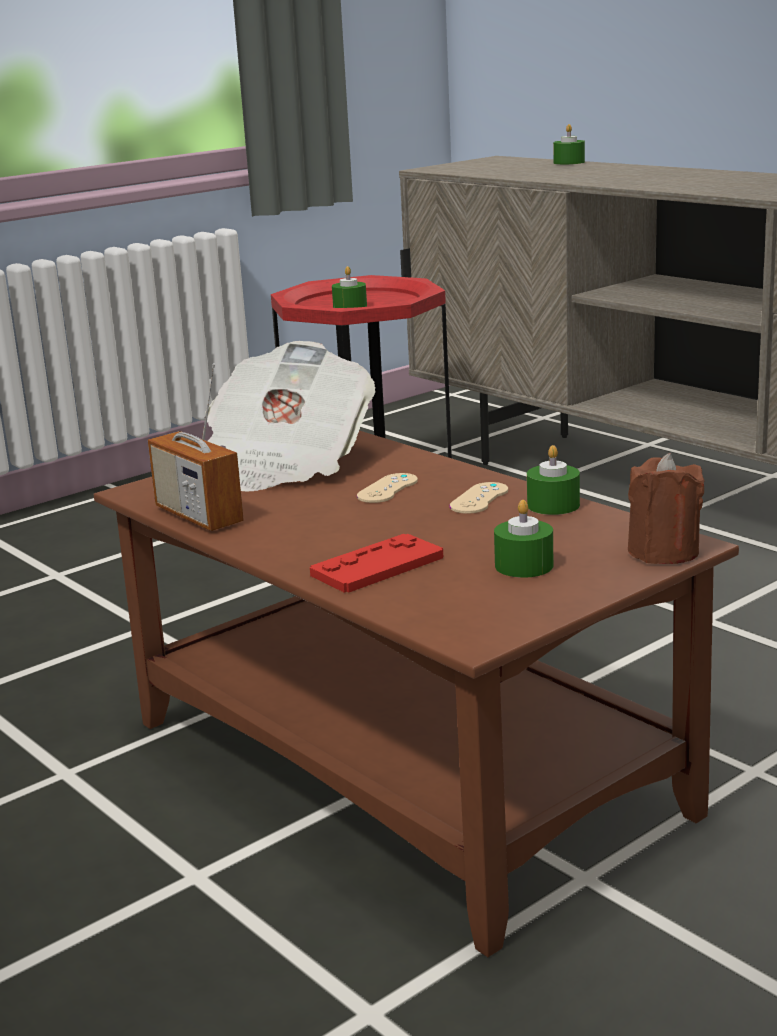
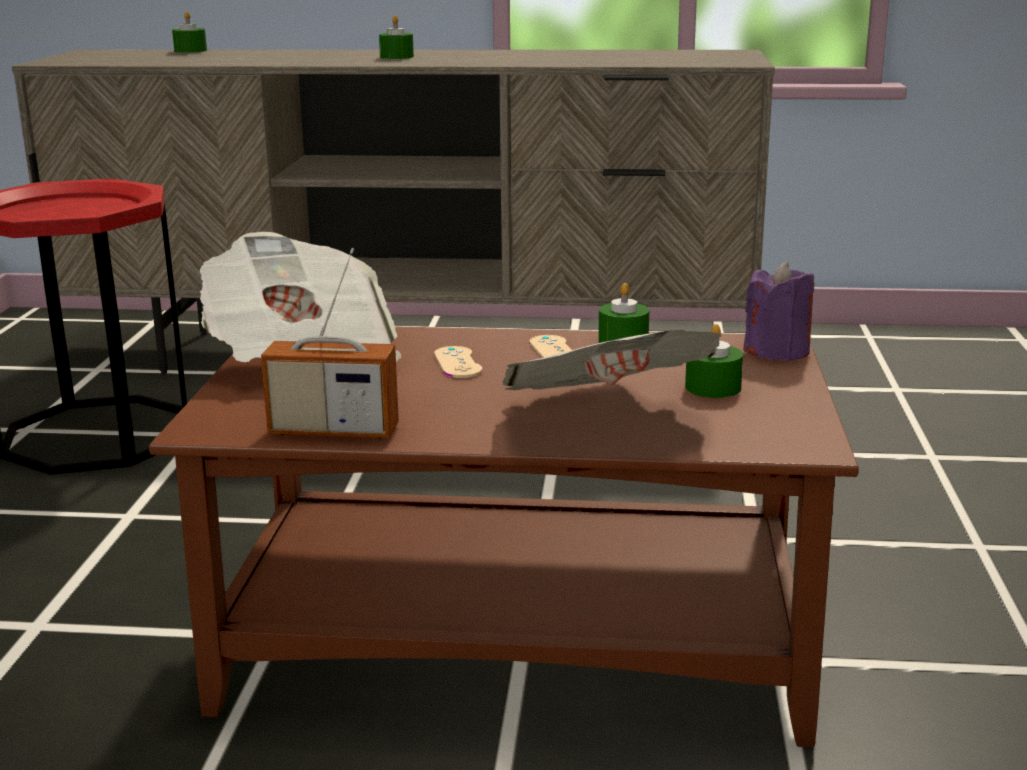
camera: 45 degrees left, 0 degrees up
(350, 307) = (68, 215): green candle -> green candle (396, 57)
(377, 566) = (606, 421): red game controller -> newspaper
(663, 552) = (777, 351): brown candle -> purple candle

